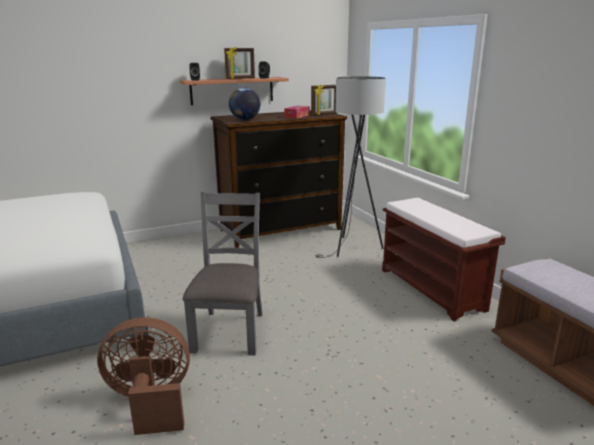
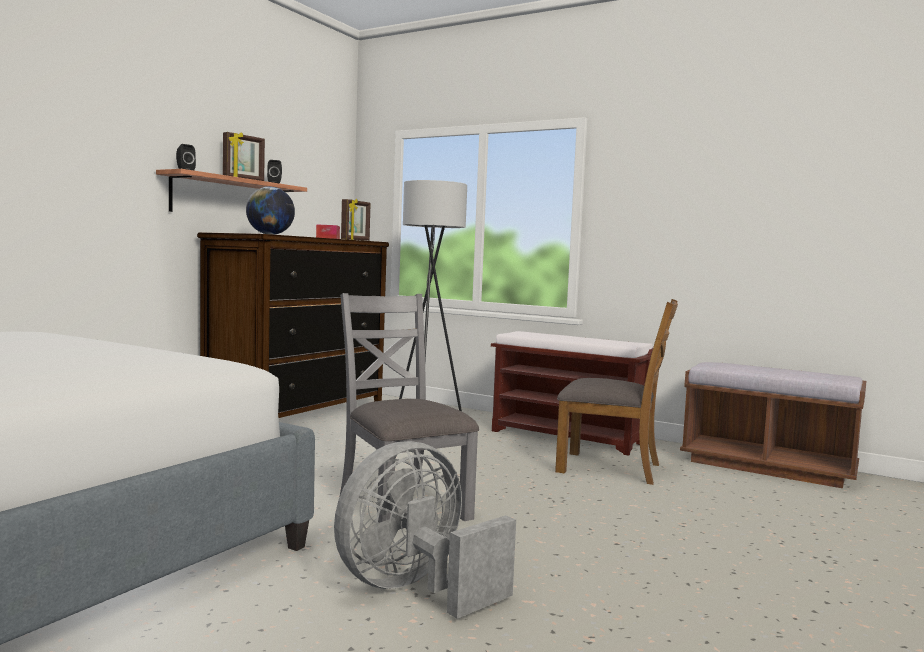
camera: 35 degrees left, 15 degrees down
(151, 402) = (415, 589): brown fan -> grey fan
(418, 331) = (610, 468): none -> brown chair

